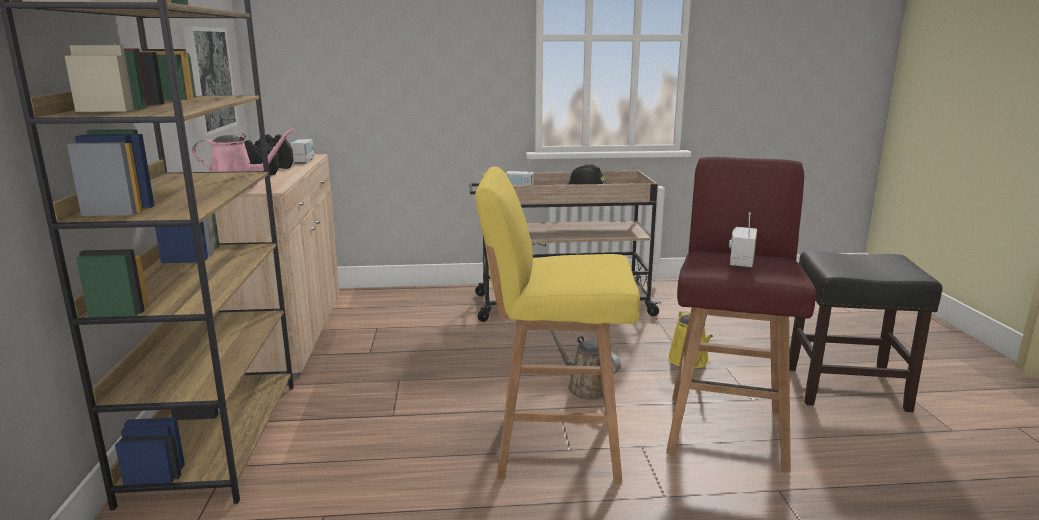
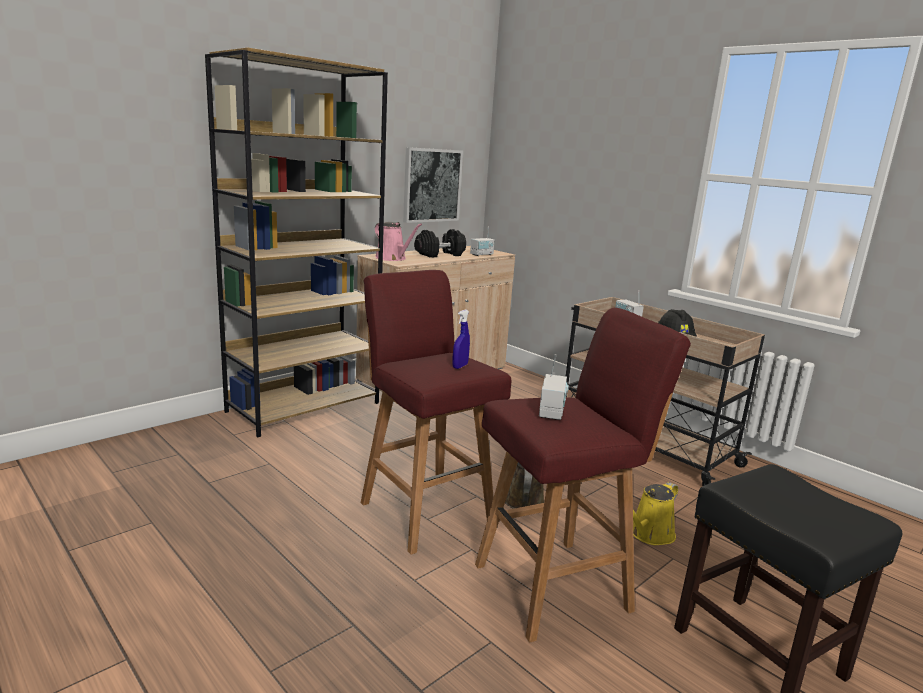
camera: 50 degrees right, 0 degrees up
(554, 445) = (425, 511): yellow stool -> red stool
(596, 261) = (460, 366): none -> blue spray bottle
(741, 262) = (551, 411): radio -> radio turned 120 degrees clockwise

